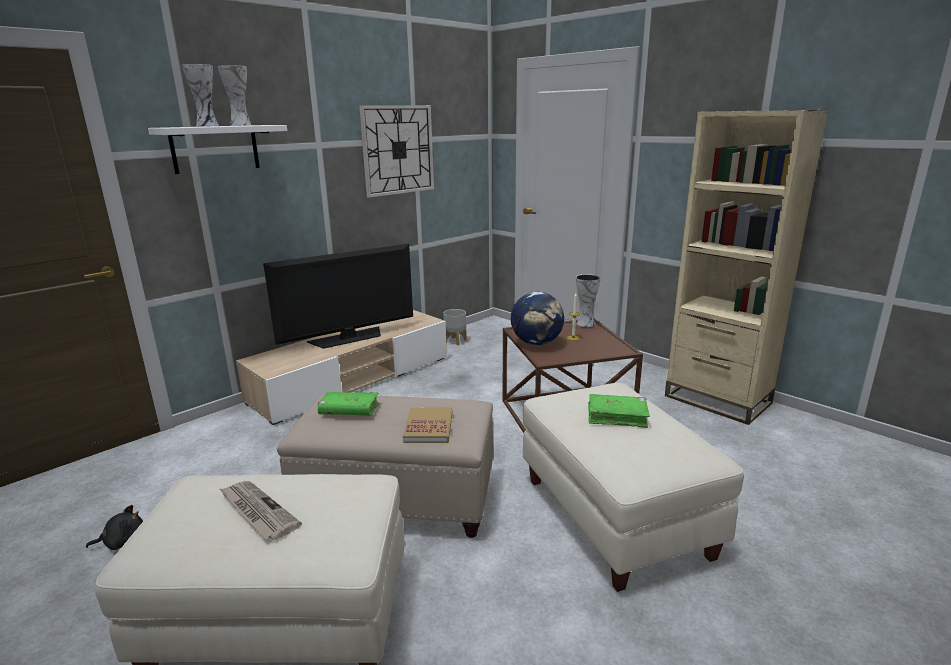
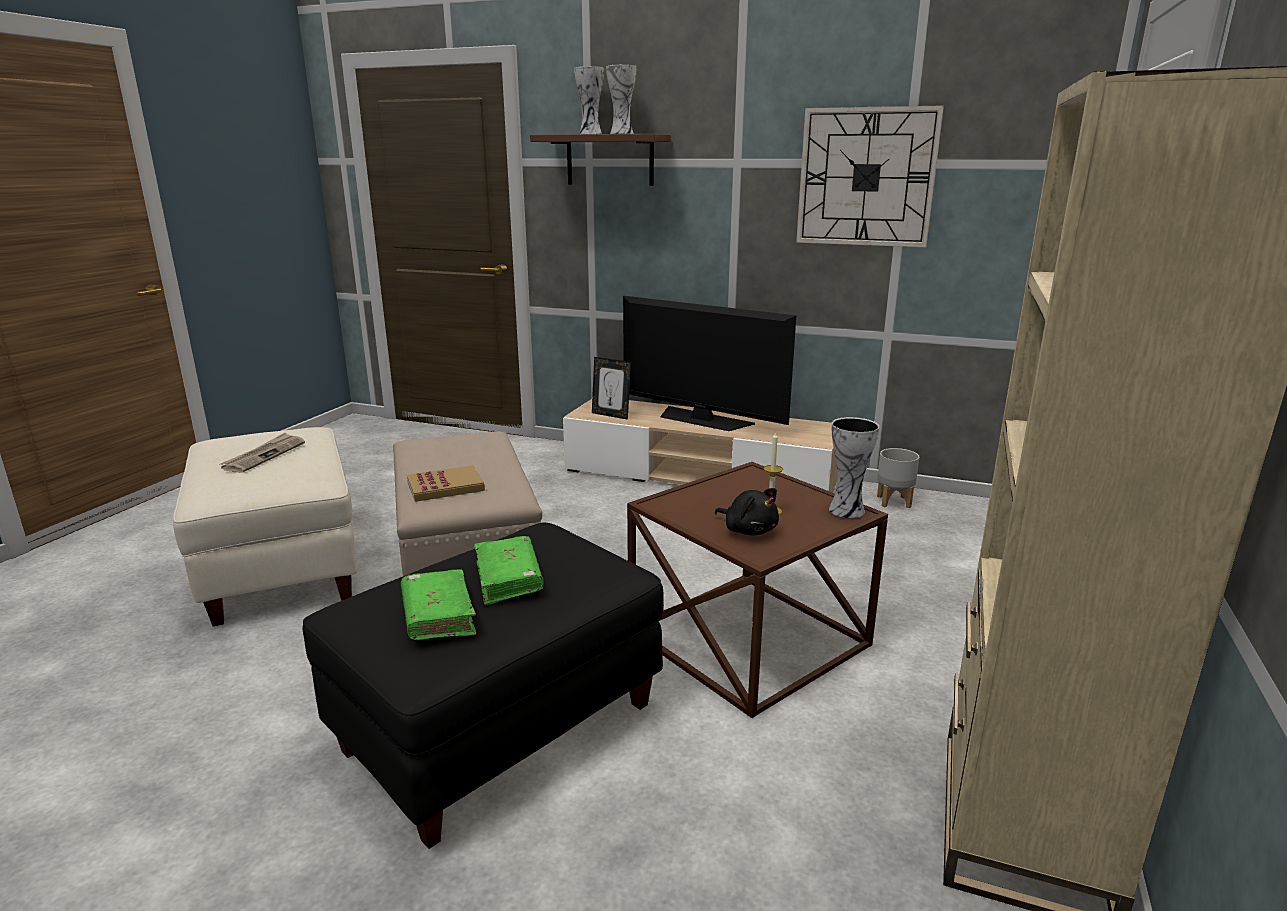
camera: 65 degrees right, 0 degrees up
(123, 541) = (367, 479): black plush toy -> black plush toy (748, 530)
(215, 148) = (610, 160): white shelf -> brown shelf
(291, 362) = (611, 415): none -> picture frame
(349, 411) = (464, 448): green book -> green book (438, 616)
(536, 343) = (715, 489): globe -> none
(616, 516) = (501, 729): beige ottoman -> black ottoman

